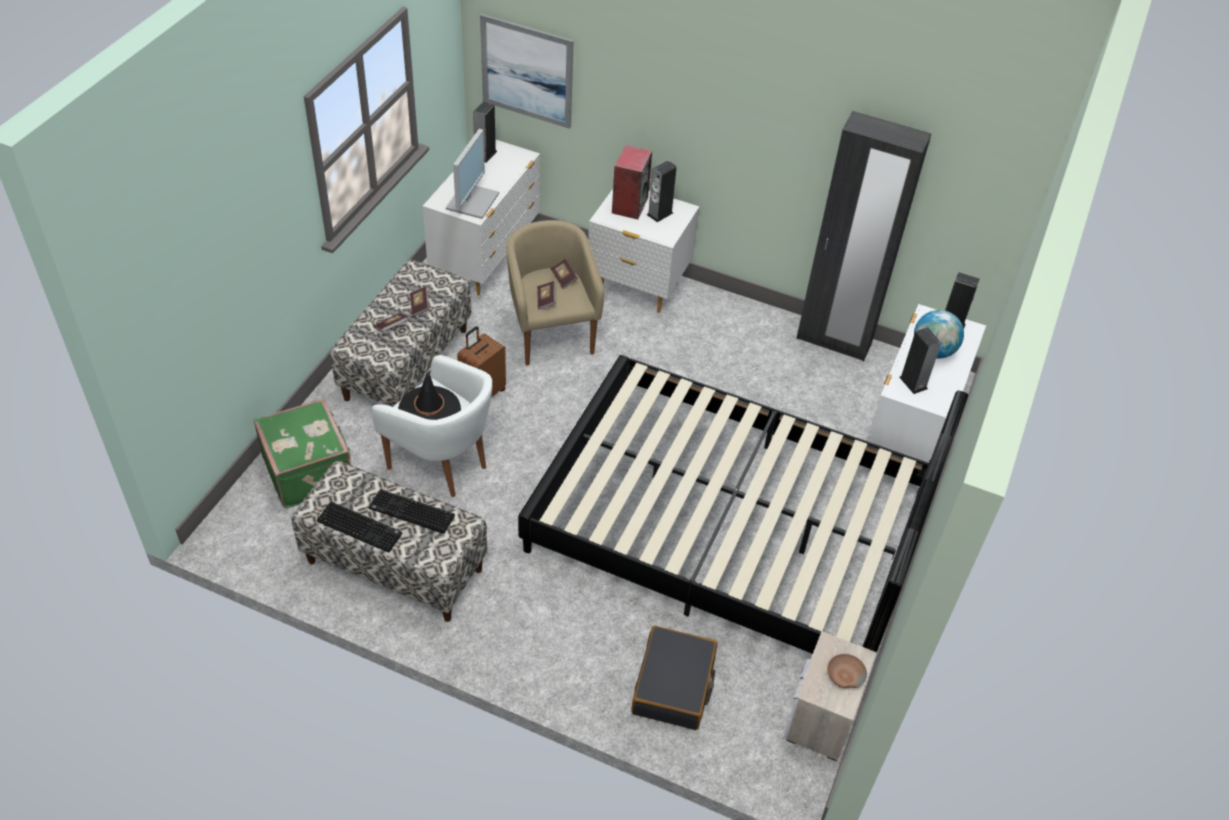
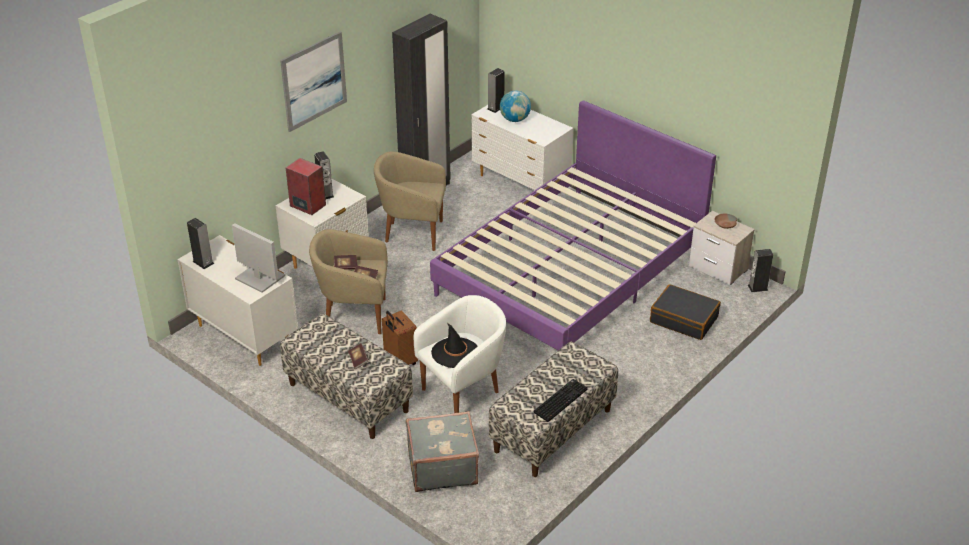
camera: 70 degrees left, 10 degrees down
(309, 470) = (441, 467): green suitcase -> grey suitcase
(410, 513) = (554, 374): keyboard -> none
(420, 306) = (341, 342): book -> none
(527, 71) = (196, 177): picture -> picture (314, 81)
(728, 529) = (571, 272): black bed -> purple bed
(734, 349) = (412, 233): none -> beige armchair
(913, 383) = (538, 133): speaker -> speaker (758, 287)

